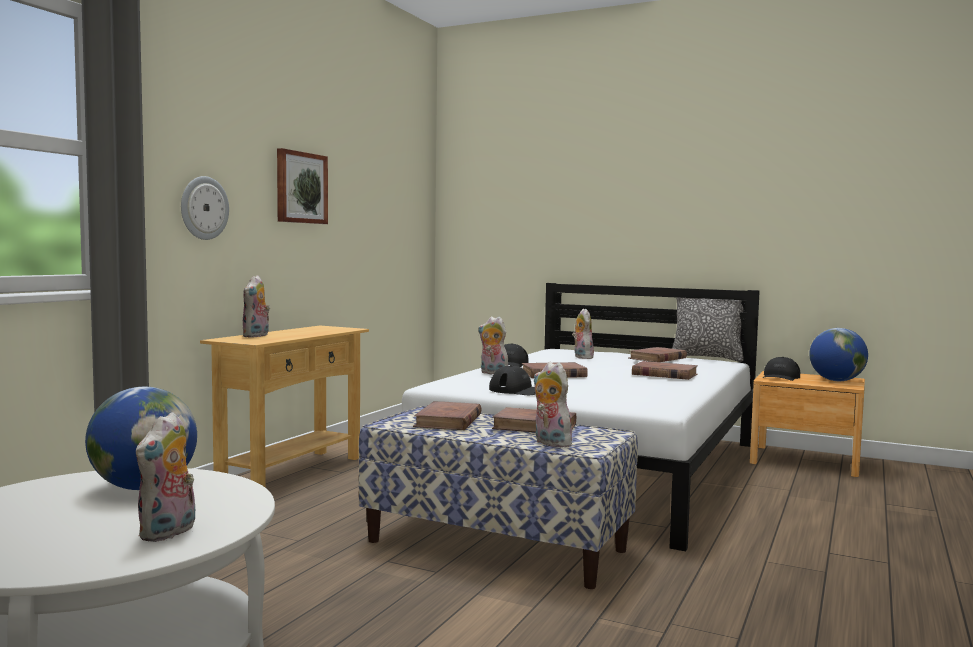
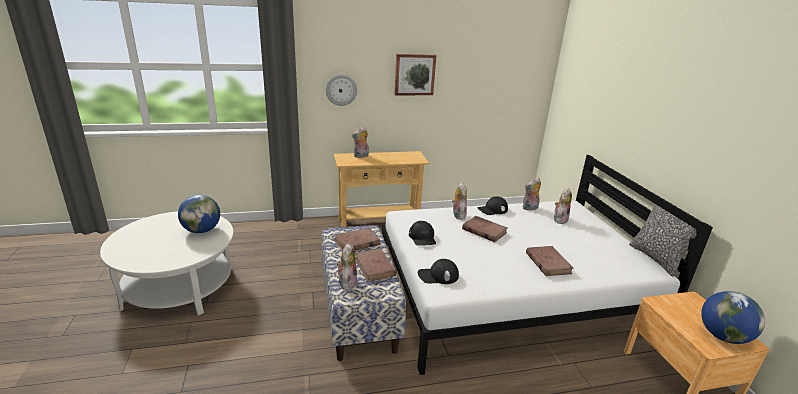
camera: 50 degrees right, 20 degrees up
(169, 533) = (159, 257): plush toy -> plush toy (530, 208)
(657, 358) = (600, 244): brown book -> none
(780, 377) = (680, 306): black cap -> black cap (438, 275)

